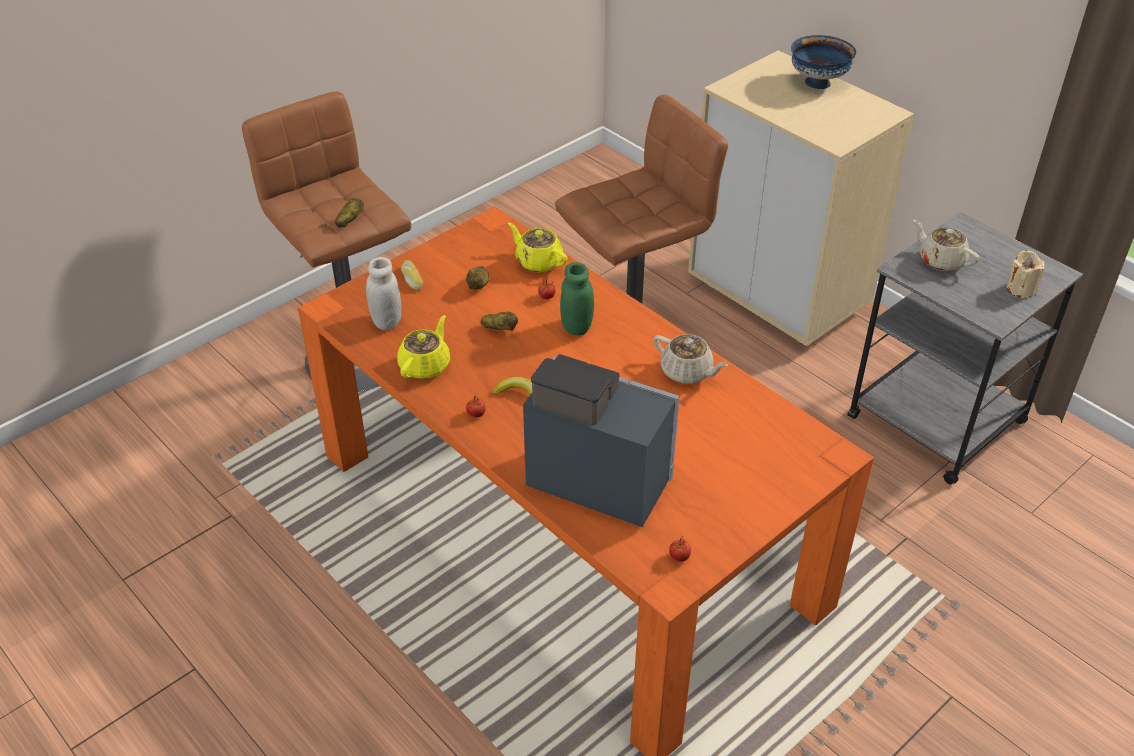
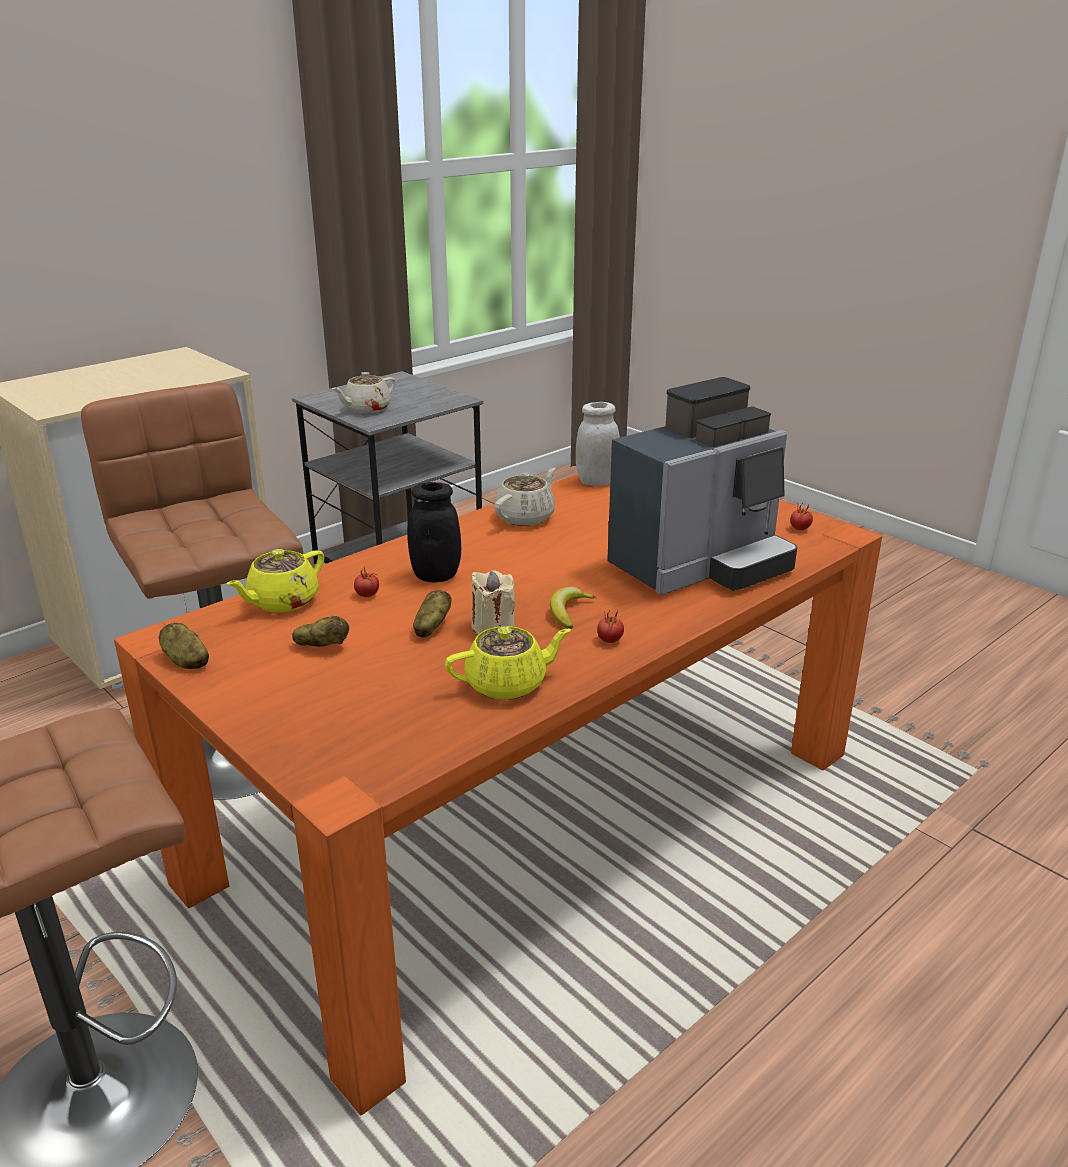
camera: 90 degrees left, 15 degrees down
(349, 221) = (94, 766): potato -> potato (185, 661)
(386, 321) = (394, 726): white jar -> white jar (596, 482)
(411, 279) = (283, 708): bread -> none
(425, 365) = (508, 684): yellow teapot -> yellow teapot turned 135 degrees clockwise
(576, 327) = (436, 576): green jar -> black jar
(596, 476) = (701, 566): coffee machine -> coffee machine turned 150 degrees counterclockwise
(817, 82) = (84, 373): blue bowl -> none
(1020, 289) = (418, 389): beige candle -> beige candle (493, 627)

